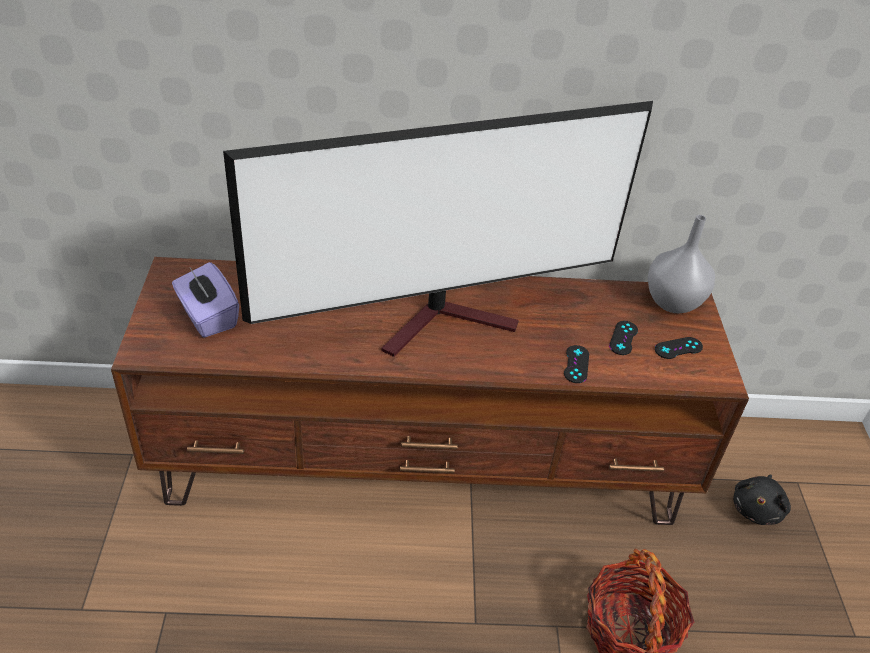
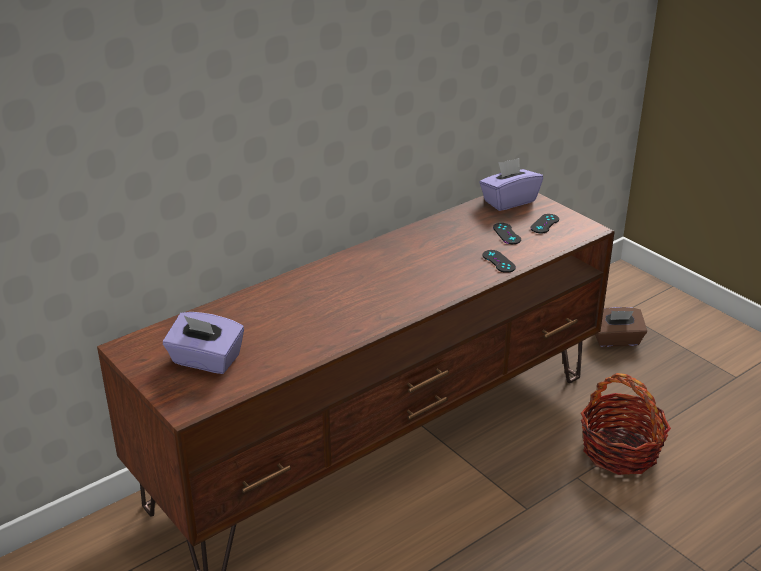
camera: 35 degrees left, 10 degrees down
(447, 321) = (385, 278): television -> none
(672, 302) = (509, 201): grey vase -> purple tissue box
(757, 509) = (616, 340): black plush toy -> brown tissue box

